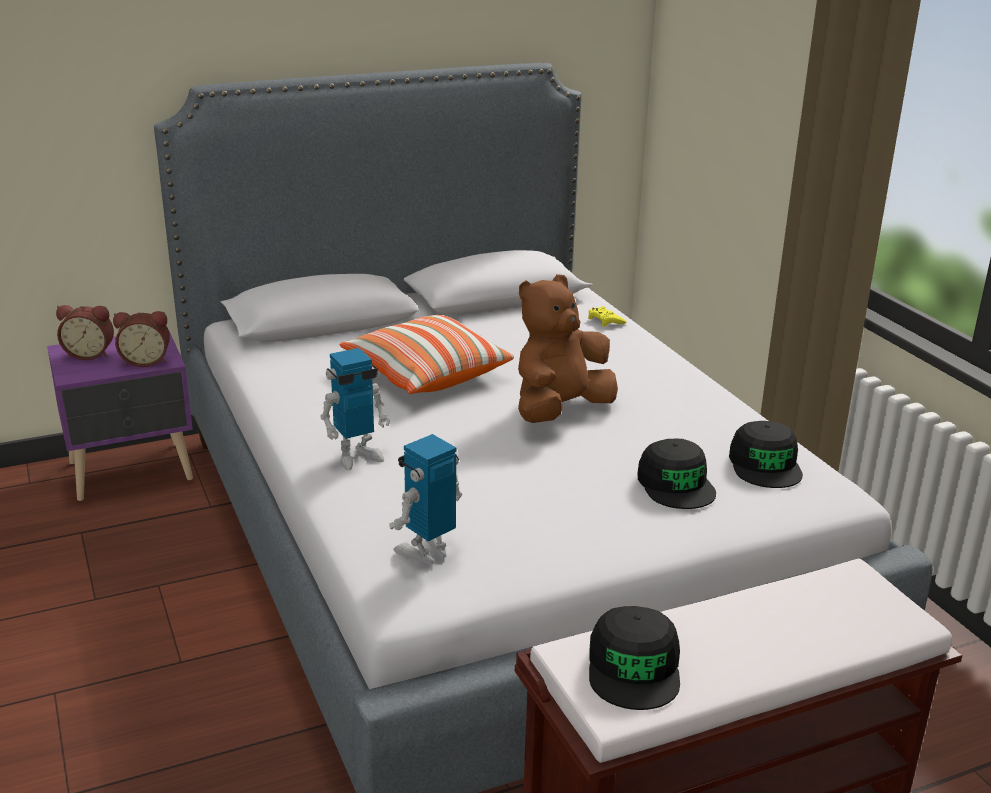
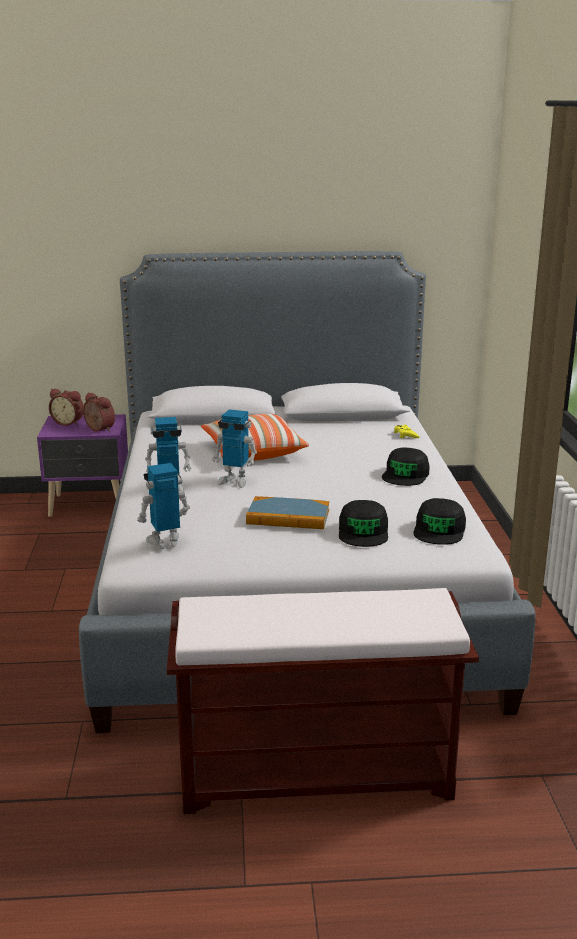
camera: 20 degrees right, 5 degrees down
(146, 361) = (98, 430): alarm clock -> alarm clock turned 150 degrees counterclockwise
(440, 427) = (235, 481): none -> toy robot
(560, 411) = (323, 482): brown plush toy -> none
(561, 477) = (288, 517): none -> book
(634, 668) = (231, 618): black cap -> black cap (406, 475)

